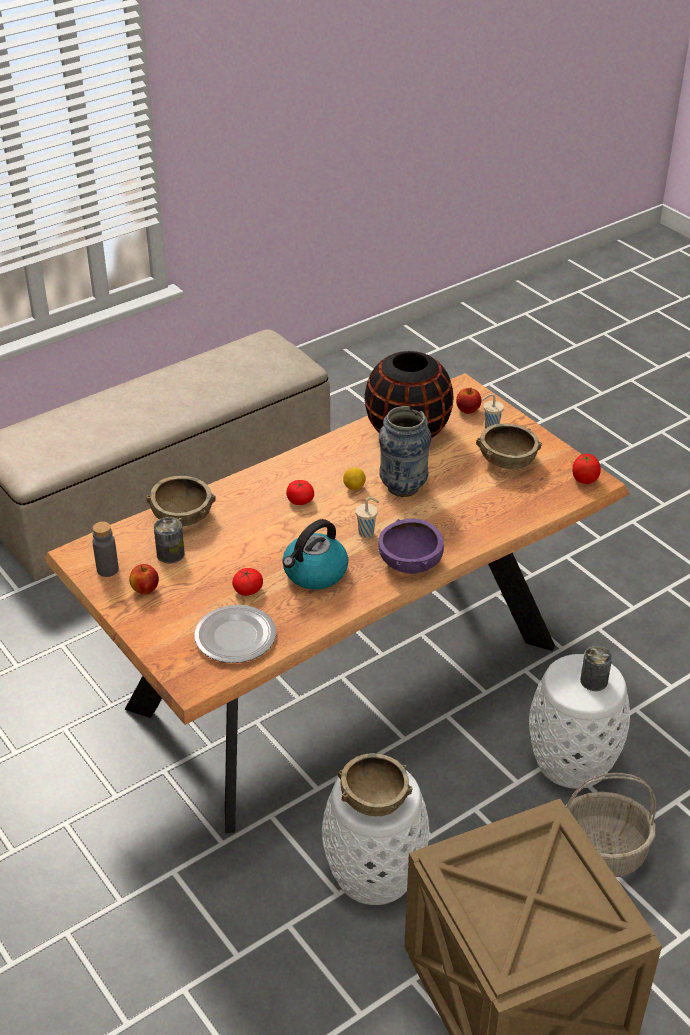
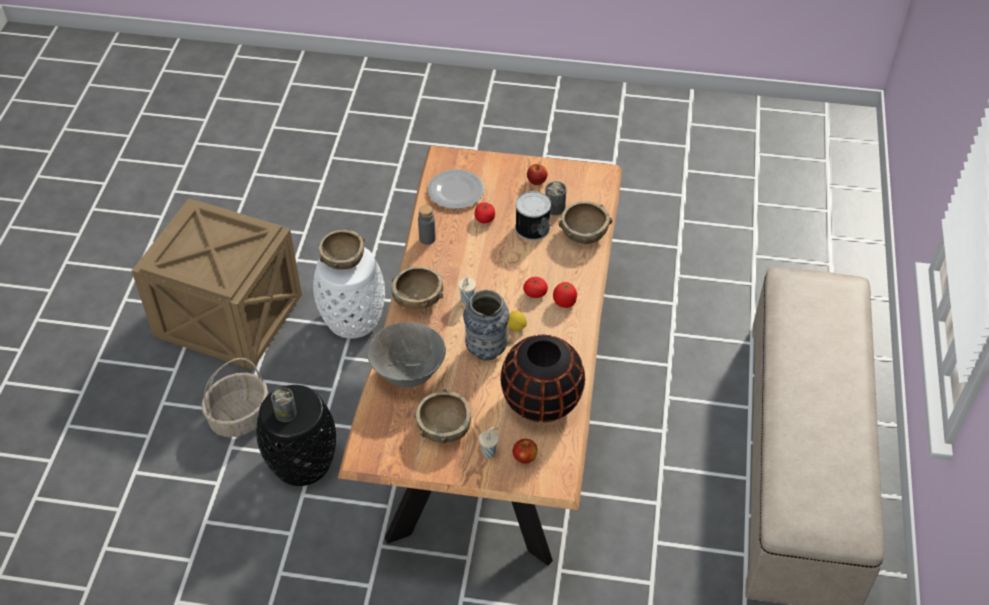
camera: 135 degrees right, 10 degrees up
(107, 569) = (572, 177): grey bottle -> grey bottle (427, 239)
(218, 552) = (532, 227): none -> can
(314, 573) = (462, 253): kettle -> none
(410, 561) = (418, 299): purple bowl -> brown bowl
(492, 512) = (408, 373): none -> grey bowl
(572, 761) = (302, 462): white stool -> black stool
(584, 479) = (374, 451): tomato -> tomato (564, 302)

